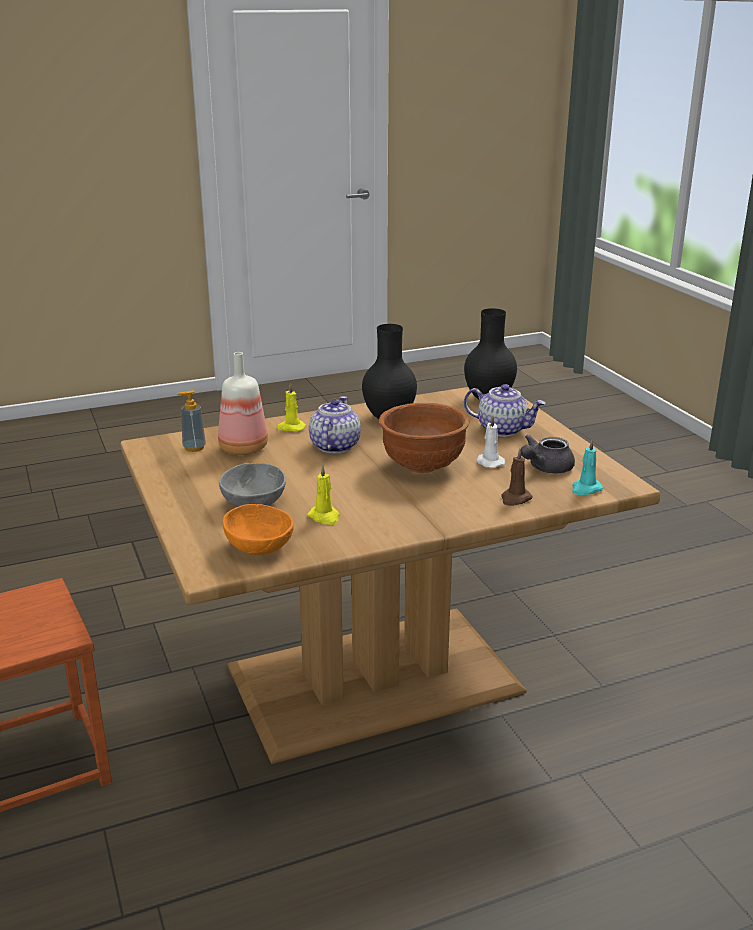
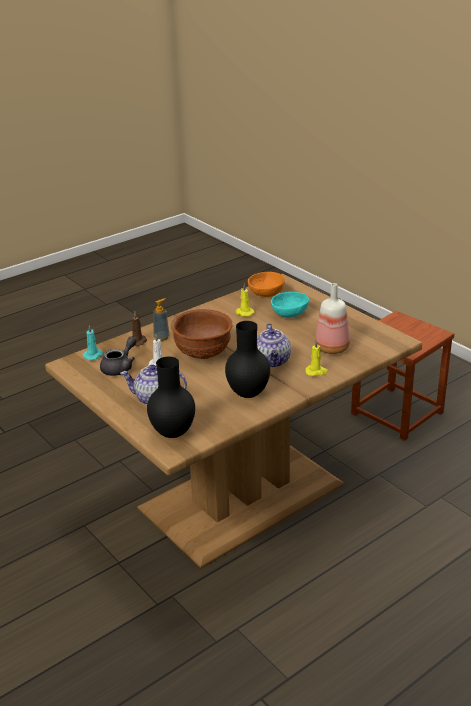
camera: 165 degrees right, 5 degrees up
(194, 448) = (365, 343): soap dispenser -> soap dispenser (161, 337)
(255, 503) = (289, 314): grey bowl -> turquoise bowl

